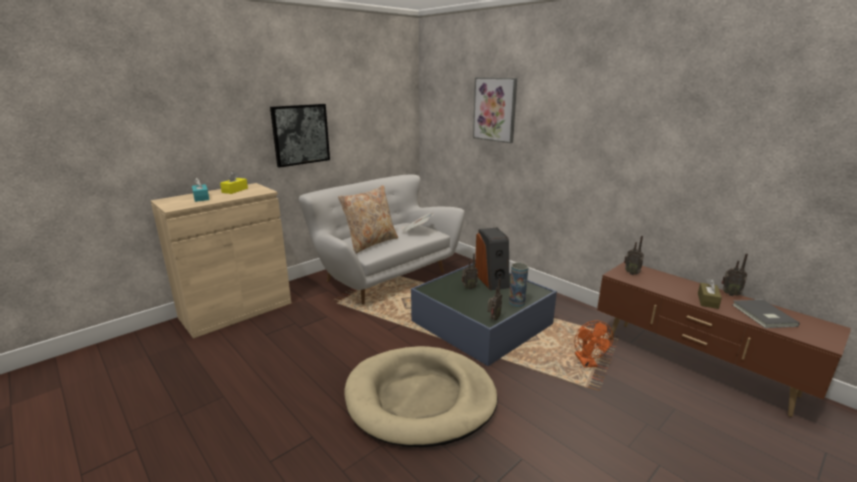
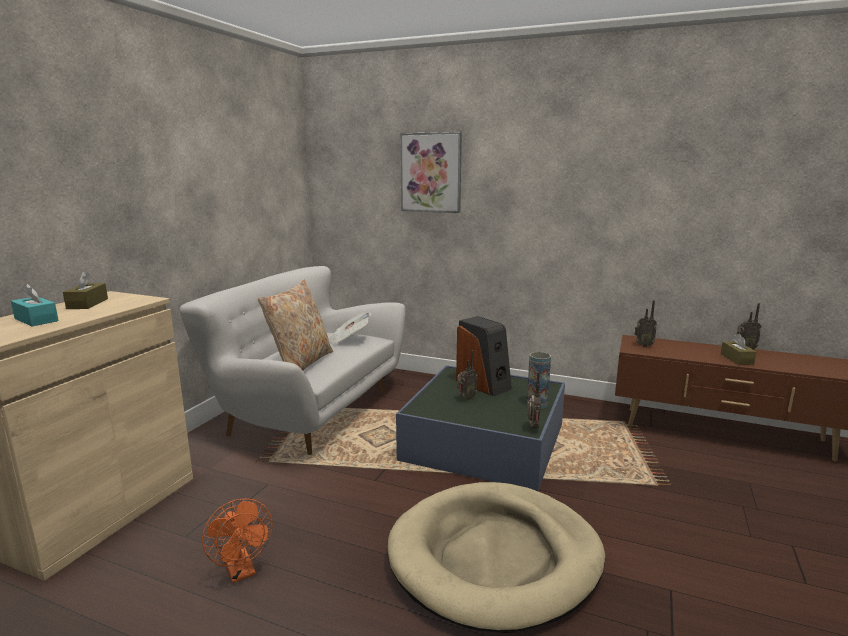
camera: 25 degrees left, 5 degrees down
(235, 190) = (87, 304): yellow tissue box -> brown tissue box
(300, 134) = (169, 212): picture -> none
(587, 363) = (633, 459): orange fan -> orange fan (242, 571)
(762, 315) = (792, 363): grey book -> none

